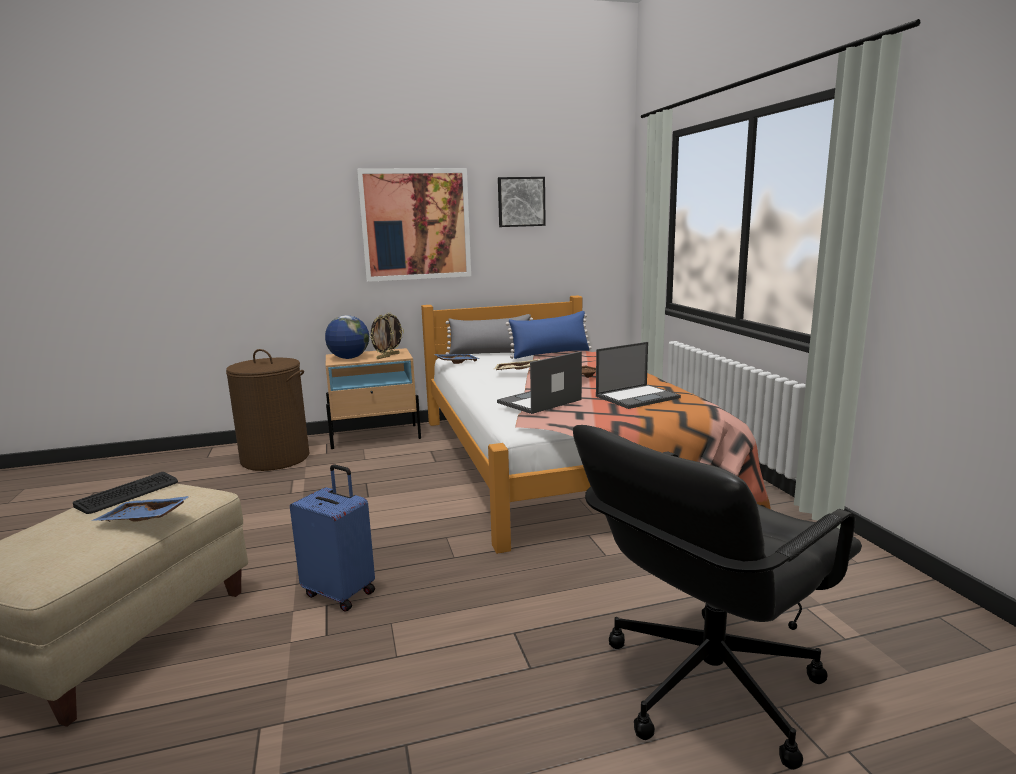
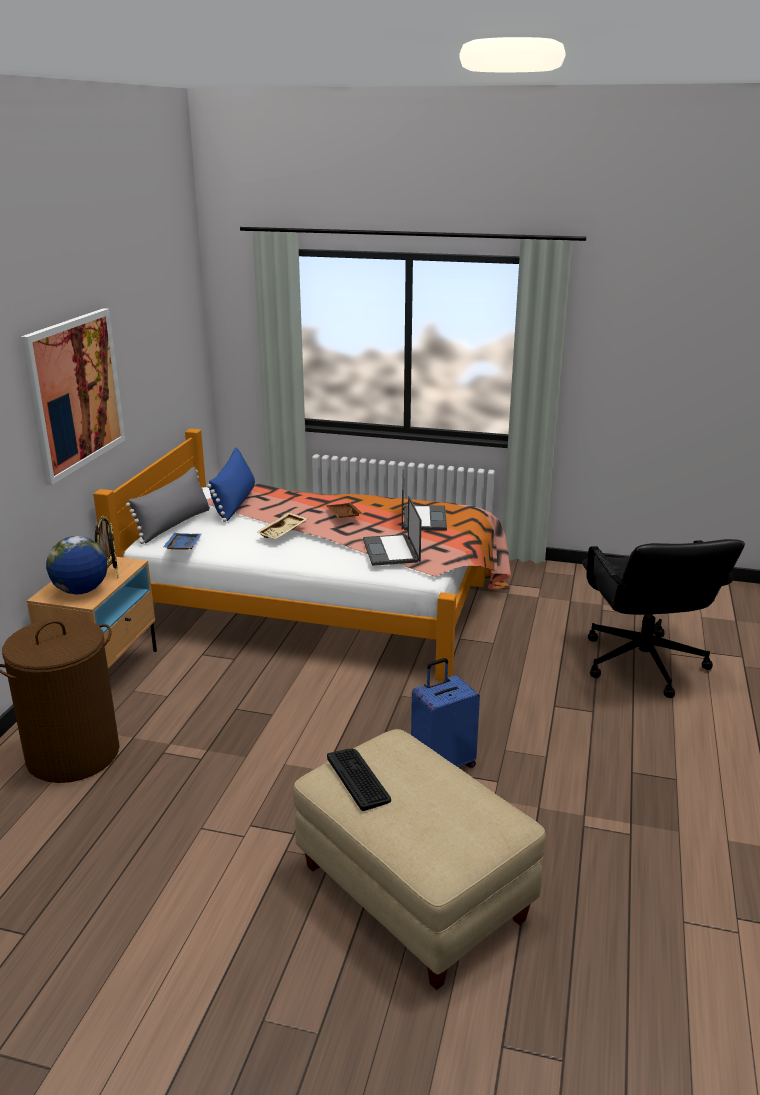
camera: 60 degrees left, 10 degrees up
(143, 520) = (435, 771): blue tray -> none
(521, 202) = (143, 336): picture -> none

